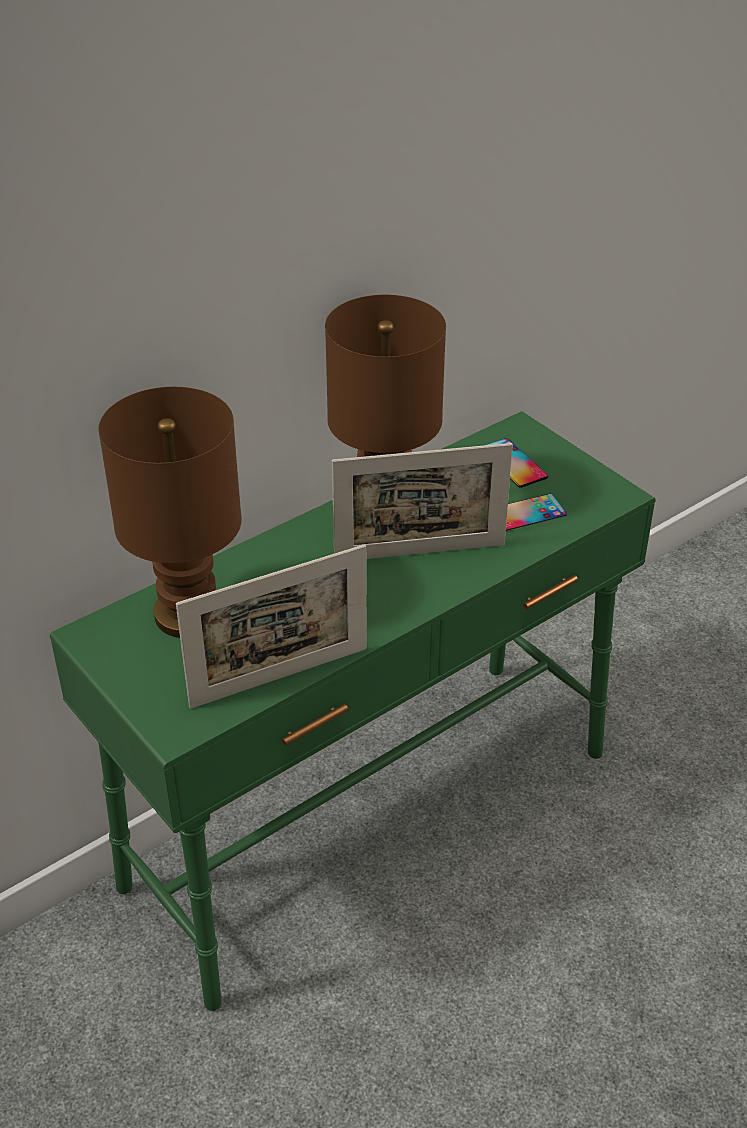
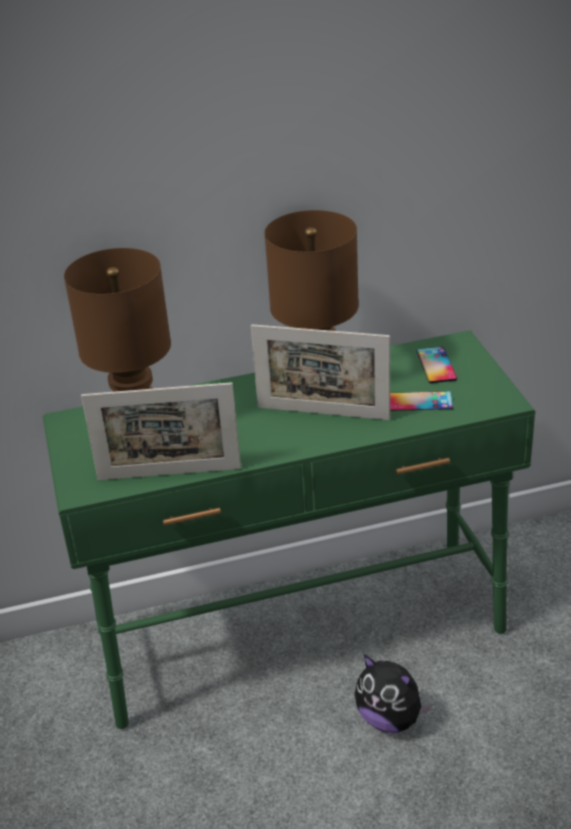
camera: 25 degrees right, 5 degrees down
(528, 895) = (390, 719): none -> plush toy

